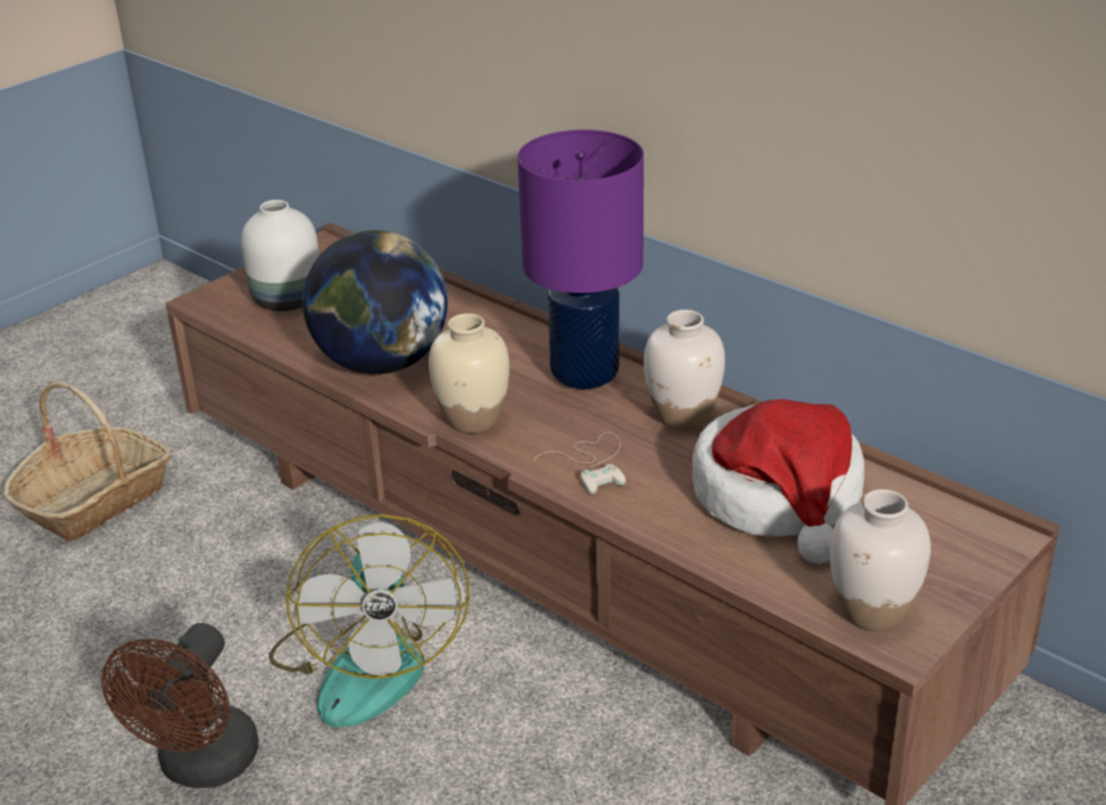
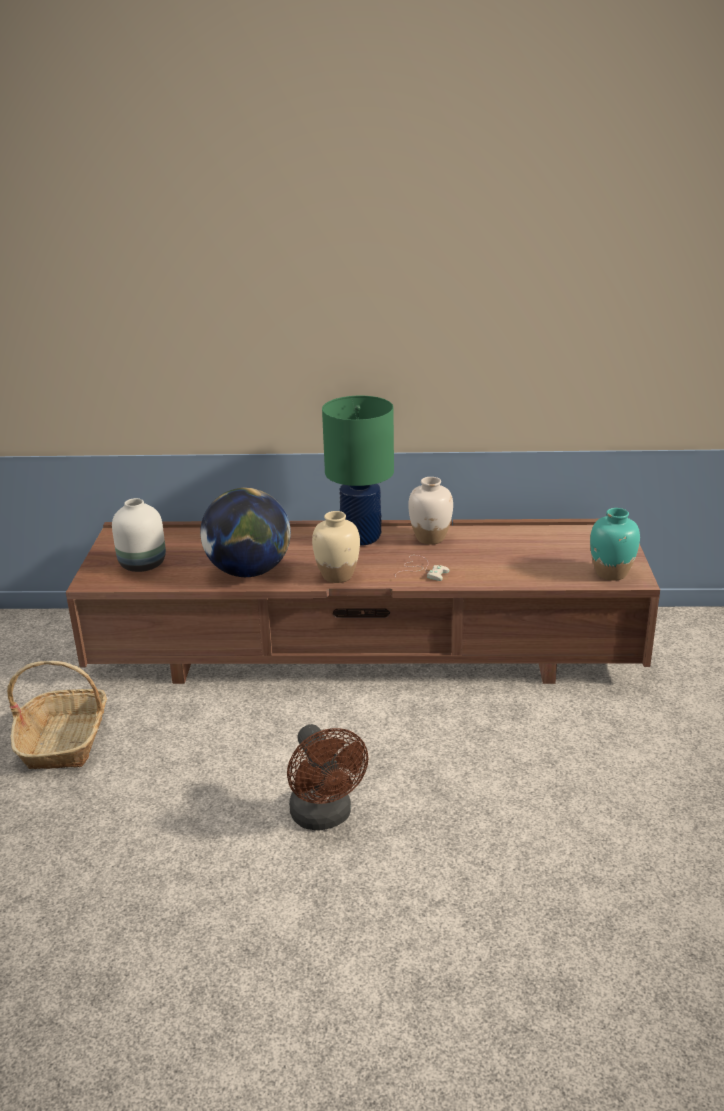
camera: 40 degrees left, 5 degrees down
(368, 662) = (342, 734): fan -> none
(584, 377) = (360, 540): purple table lamp -> green table lamp
(779, 497) = (517, 551): hat -> none
(873, 612) = (611, 573): white vase -> turquoise vase

